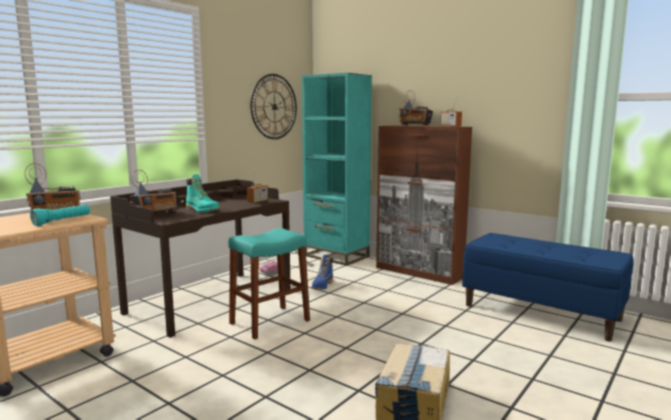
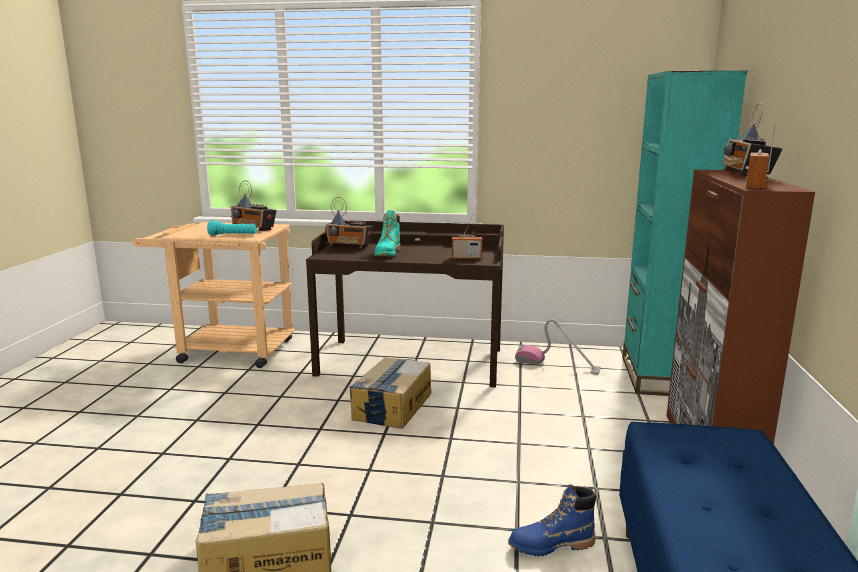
camera: 60 degrees right, 5 degrees up
(269, 322) = (392, 406): turquoise stool -> cardboard box
(274, 107) = (609, 125): wall clock -> none
(322, 286) = (535, 401): blue boot -> blue boot (551, 545)

